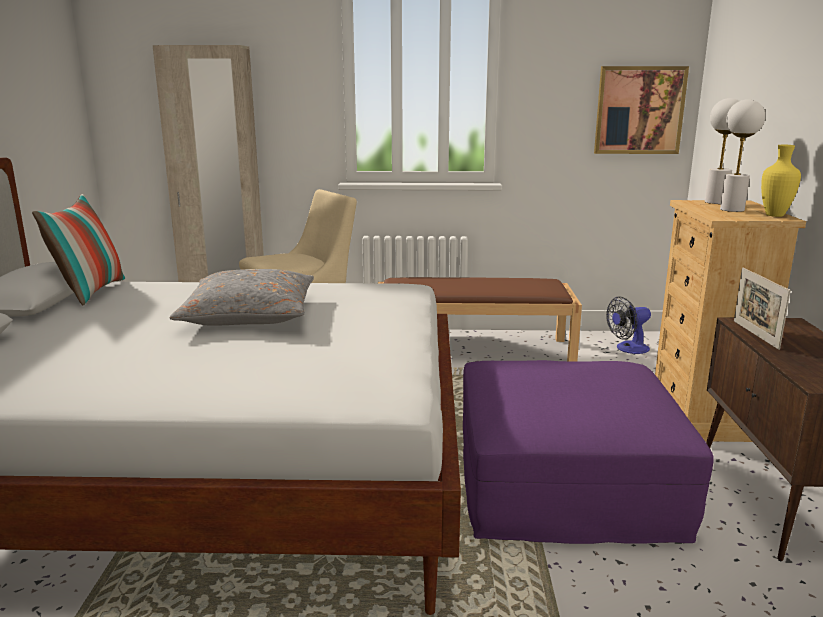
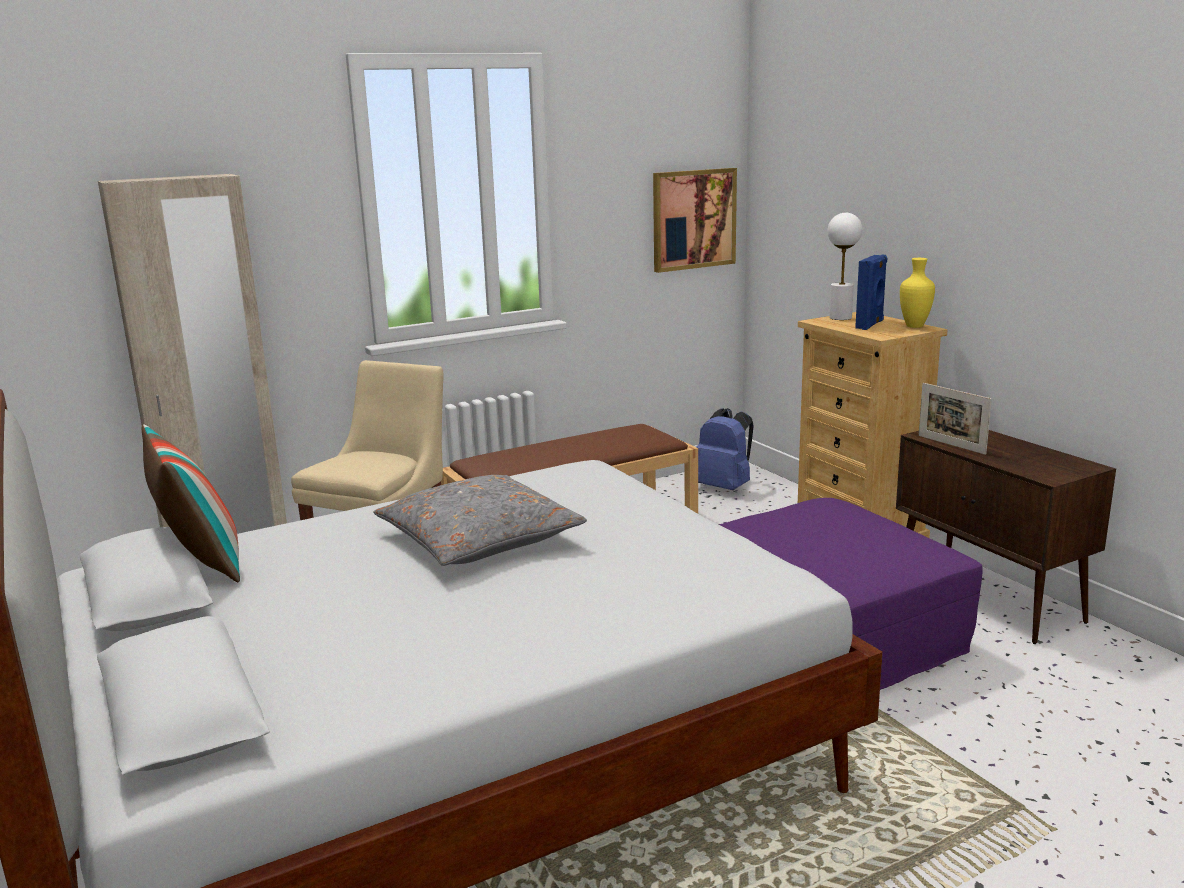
camera: 30 degrees left, 0 degrees up
(628, 349) = (724, 487): fan -> blue backpack
(732, 209) = (870, 325): white table lamp -> blue speaker

